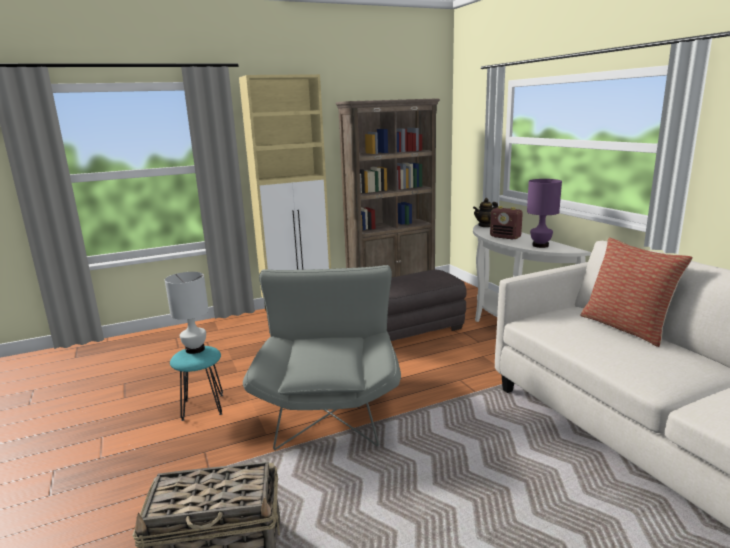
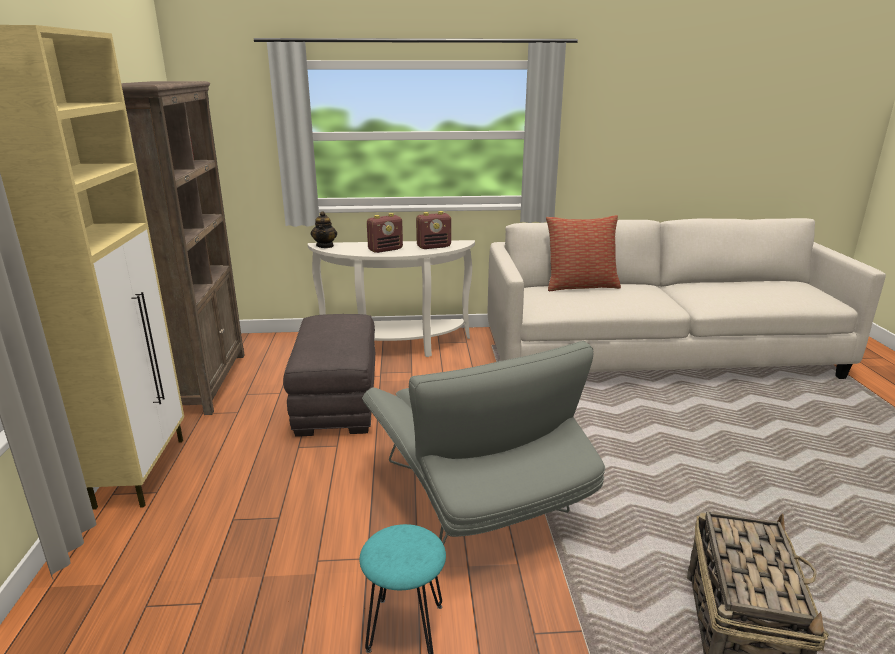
camera: 70 degrees left, 5 degrees up
(194, 349) = (387, 547): white table lamp -> none
(330, 404) = (477, 497): grey armchair -> grey armchair turned 135 degrees counterclockwise
(540, 245) = (434, 247): purple table lamp -> radio

